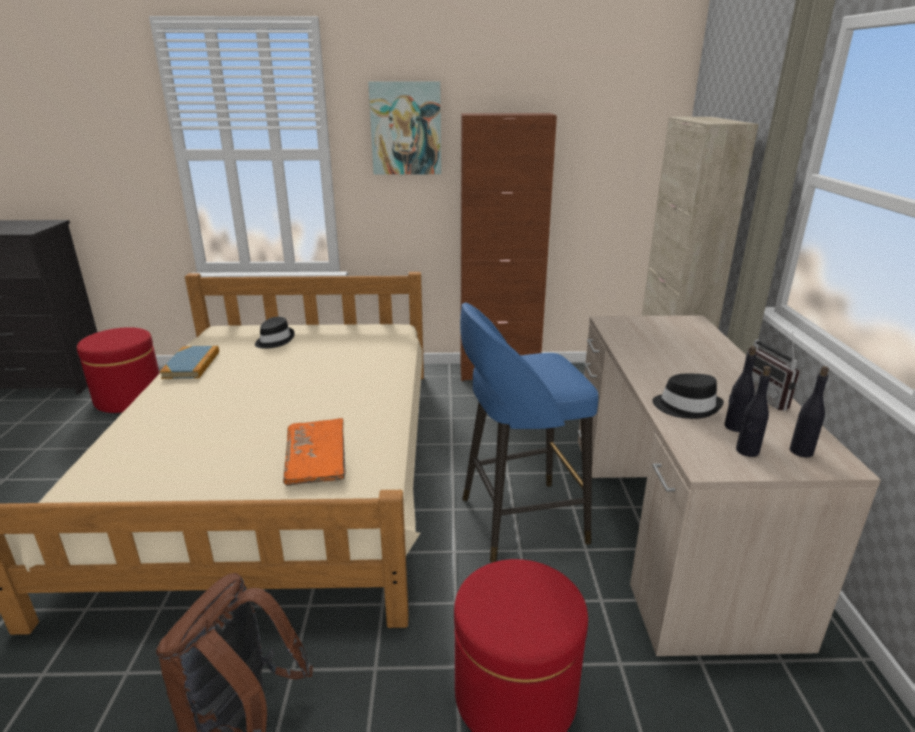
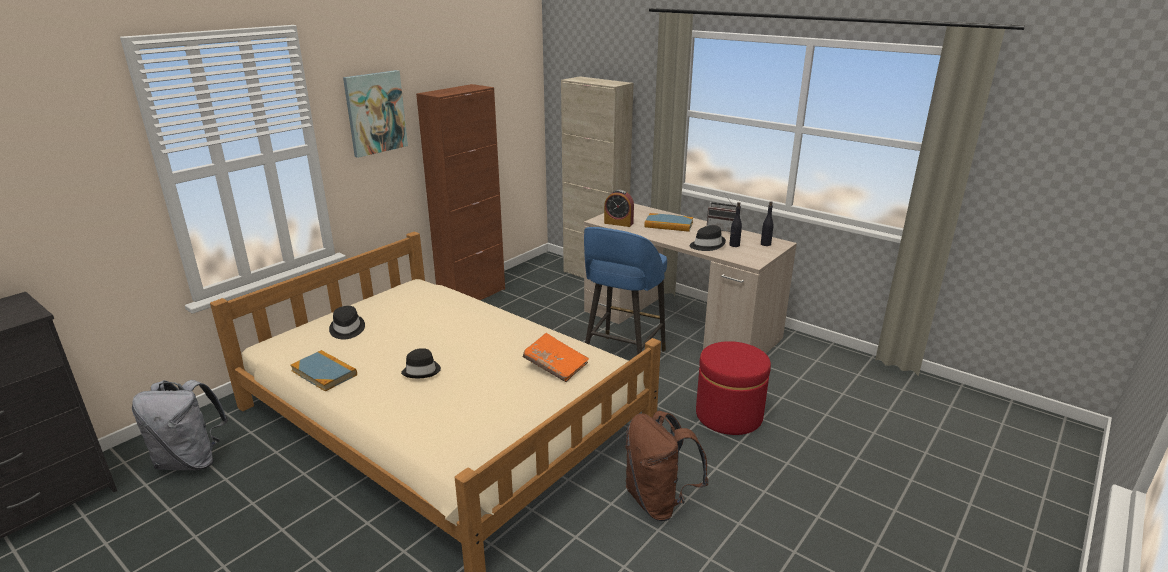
camera: 50 degrees left, 0 degrees up
(129, 398) = (191, 461): red ottoman -> grey backpack
(233, 400) = (422, 371): none -> black hat
(626, 332) = (618, 223): none -> alarm clock
(692, 359) = (668, 225): none -> book
(747, 451) = (753, 251): black bottle -> none

